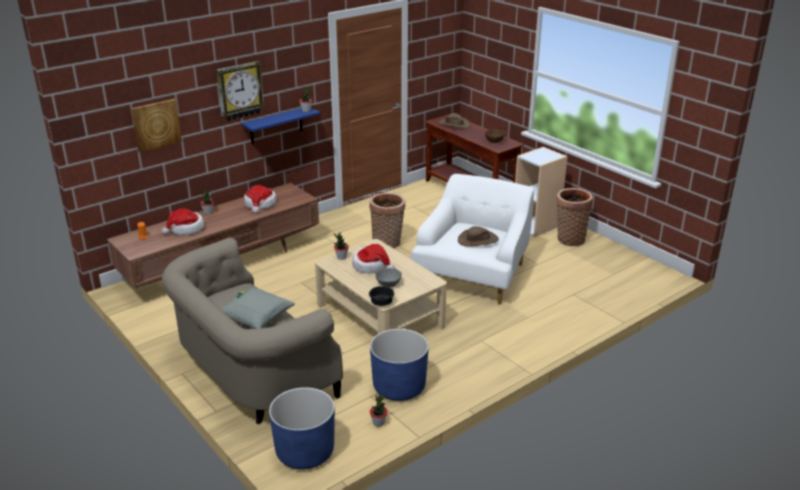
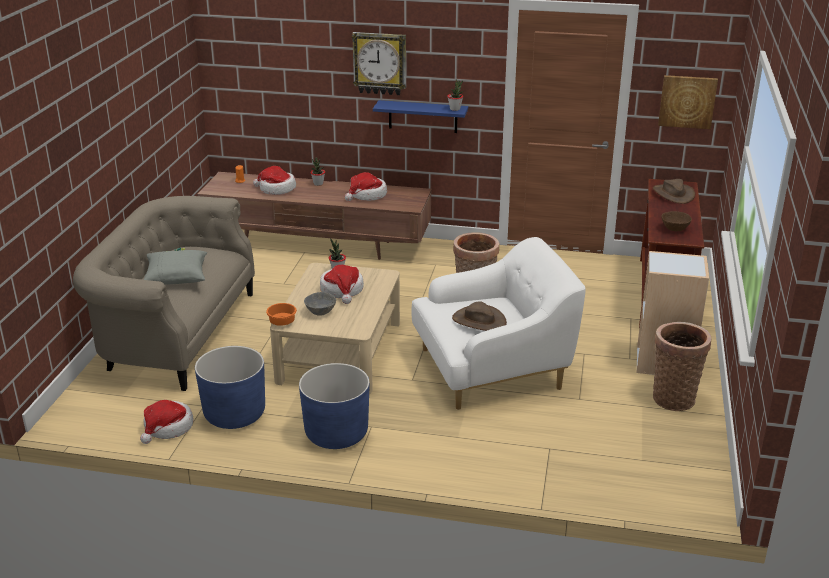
camera: 50 degrees right, 0 degrees up
(156, 124) = (281, 73): picture -> picture (687, 101)
(305, 452) = (90, 410): blue planter -> blue planter (336, 433)
(378, 423) = (168, 428): potted plant -> hat
(382, 303) = (282, 323): black bowl -> orange bowl

